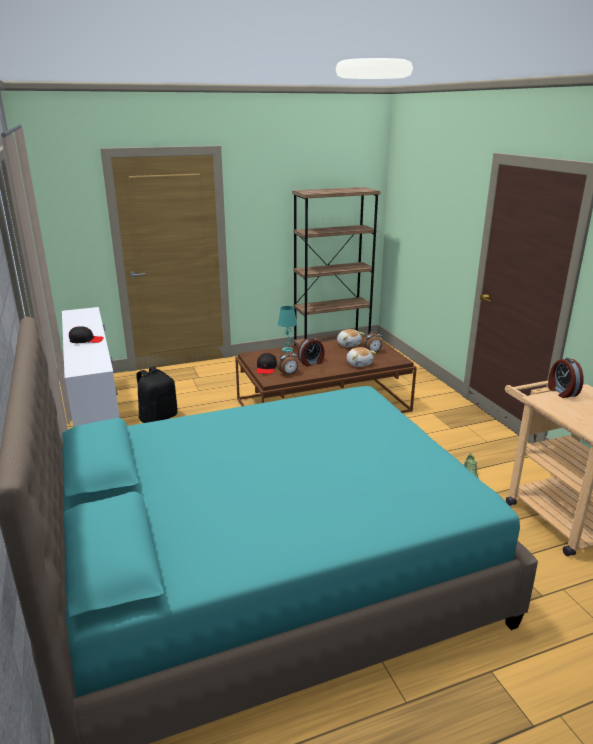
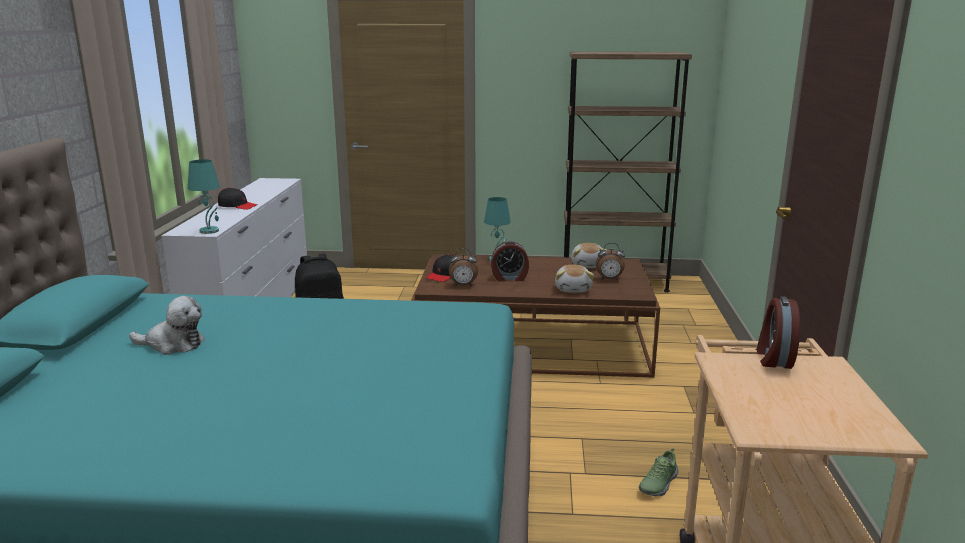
camera: 25 degrees right, 5 degrees down
(100, 367) = (210, 231): none -> turquoise table lamp
(202, 462) = (173, 344): none -> plush toy

